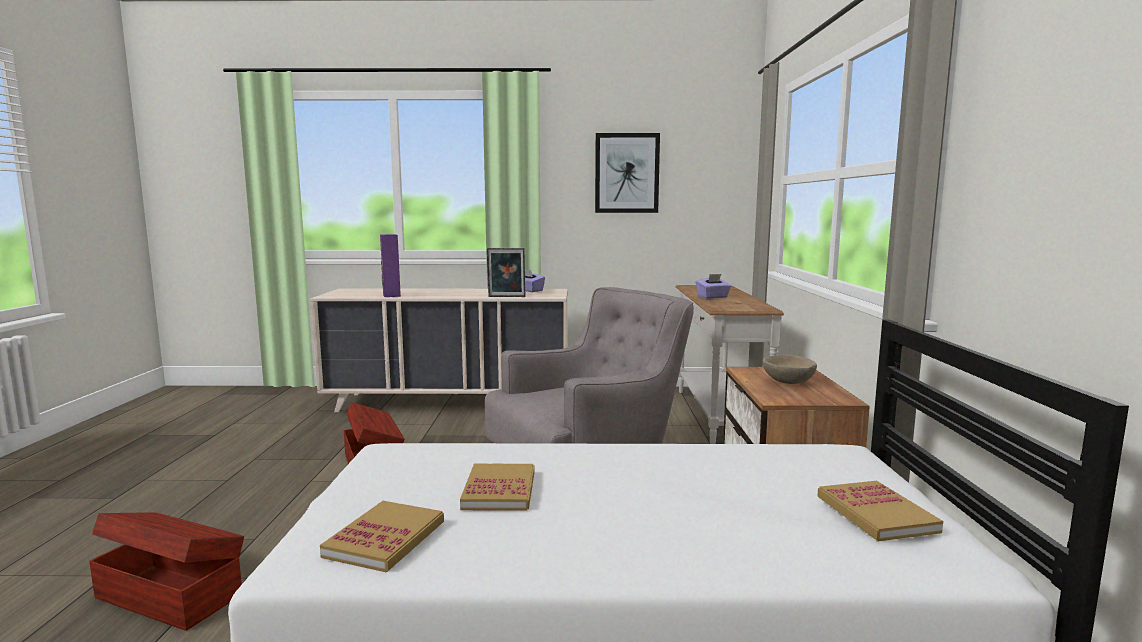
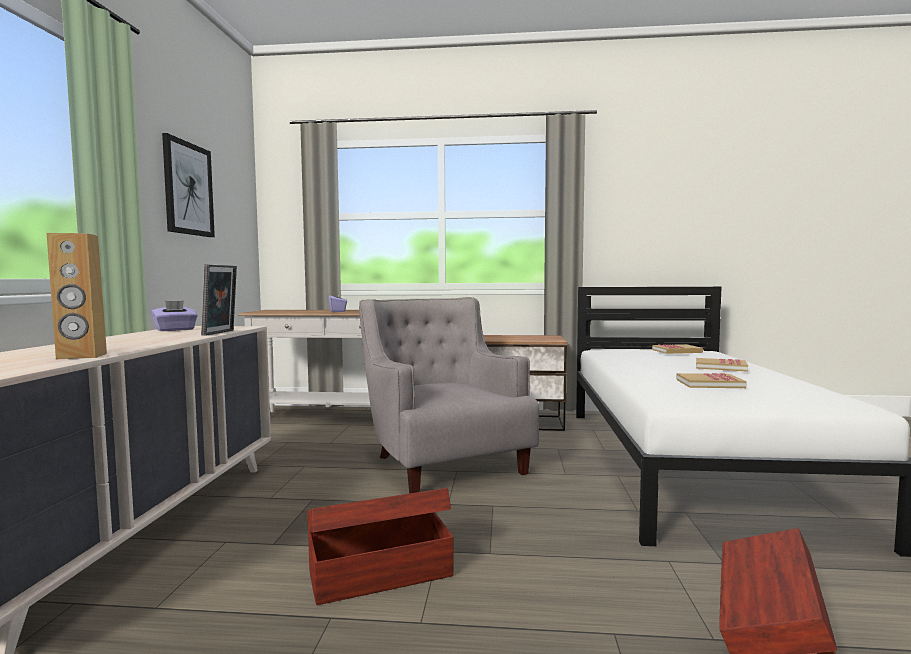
camera: 85 degrees left, 5 degrees down
(385, 539) = (803, 396): book -> book (720, 367)
(391, 295) = (82, 356): purple speaker -> brown speaker
(787, 382) = (518, 338): beige bowl -> none

